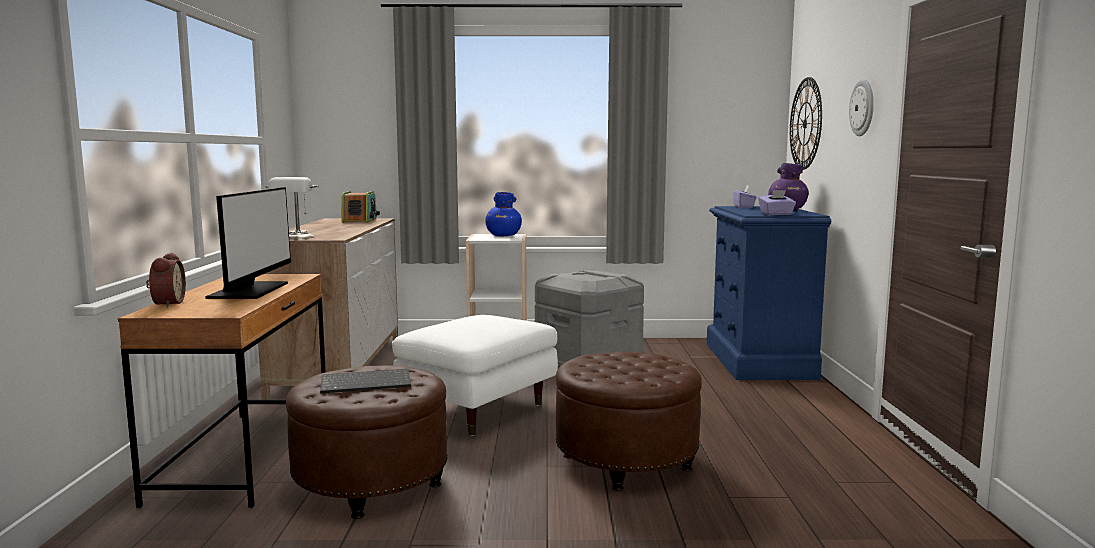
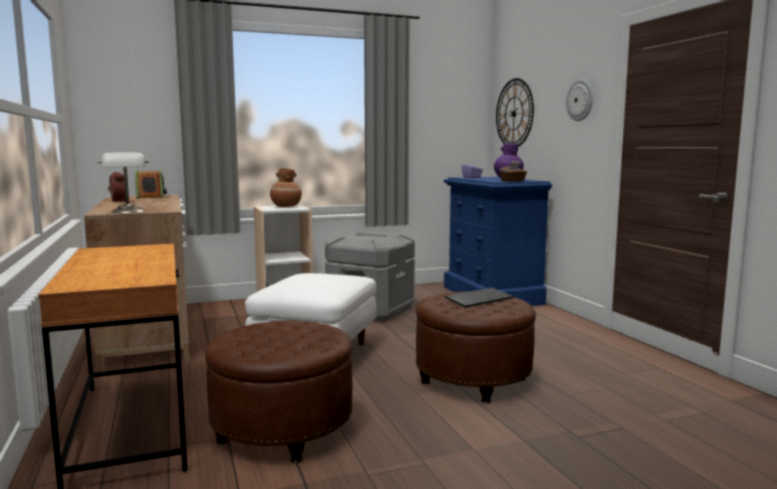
camera: 20 degrees left, 0 degrees up
(166, 304) = (67, 278): alarm clock -> alarm clock (117, 201)
(250, 290) = (134, 261): monitor -> none
(367, 383) = (280, 337): keyboard -> keyboard (479, 299)
(503, 236) = (286, 206): blue vase -> brown vase
(776, 214) = (512, 181): purple tissue box -> brown tissue box

